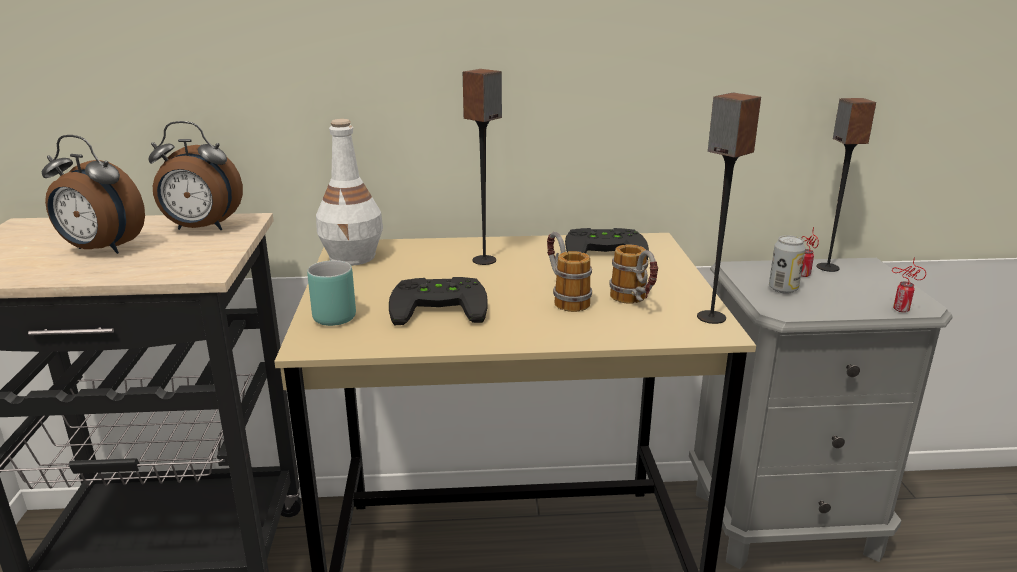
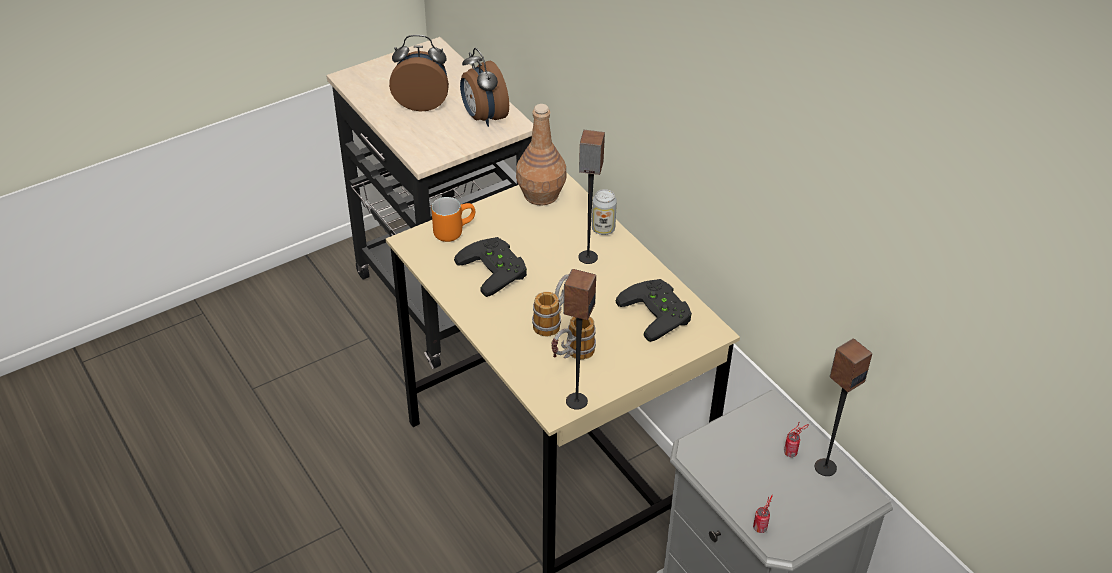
camera: 60 degrees right, 20 degrees up
(100, 250) = (422, 102): alarm clock -> alarm clock turned 105 degrees clockwise
(334, 314) = (453, 230): turquoise mug -> orange mug
(353, 257) = (541, 195): white bottle -> brown bottle
(783, 289) = (744, 444): can -> can (603, 229)

